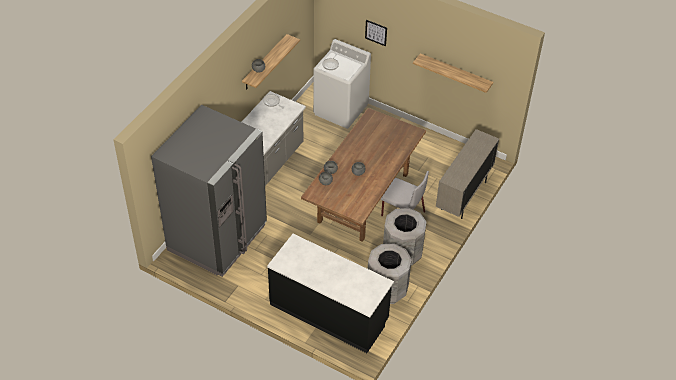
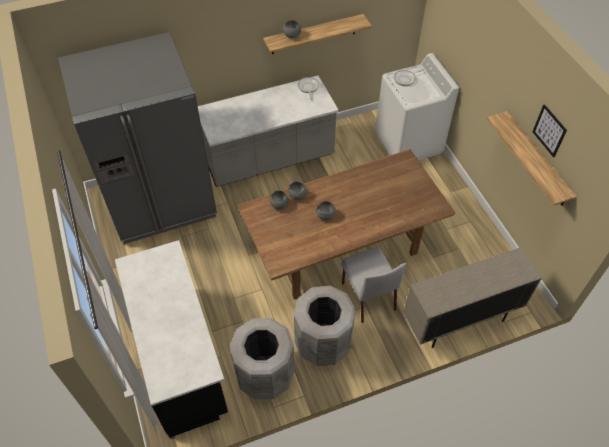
camera: 40 degrees right, 5 degrees up
(376, 32) = (471, 61): picture -> picture (549, 130)

